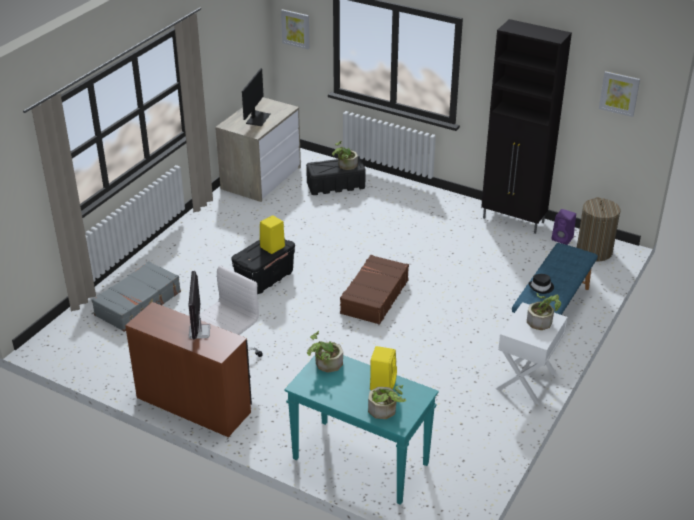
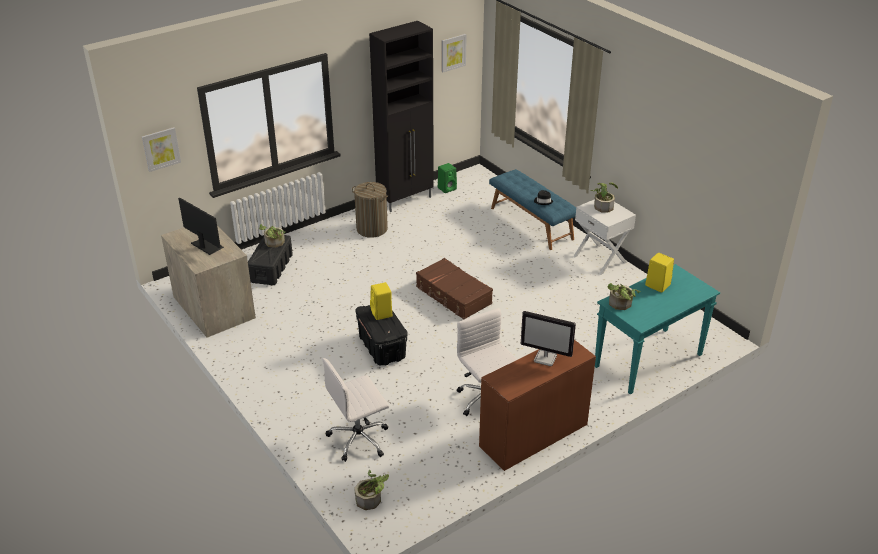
camera: 65 degrees left, 0 degrees up
(139, 304) = (359, 439): grey suitcase -> white office chair
(385, 411) = (689, 292): potted plant -> potted plant (372, 499)
(563, 239) = (447, 188): purple speaker -> green speaker
(594, 251) = (472, 181): laundry basket -> laundry basket (371, 229)

